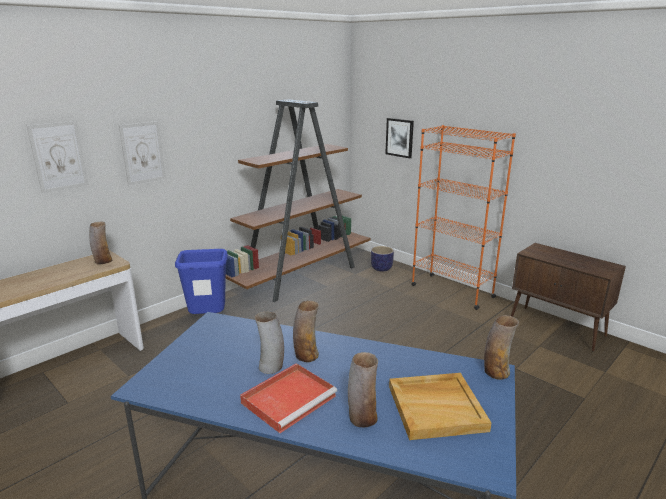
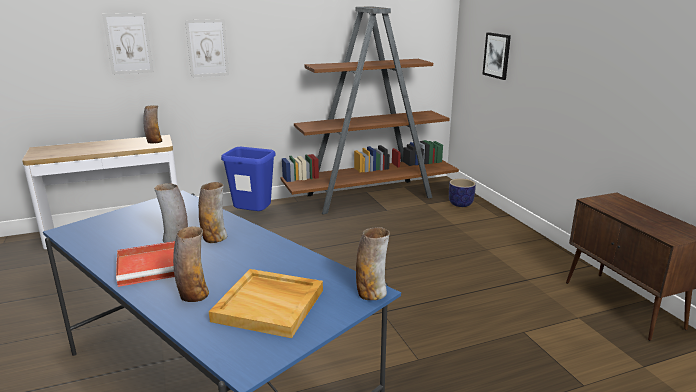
camera: 25 degrees right, 0 degrees up
(452, 291) = (521, 240): orange bookcase -> none

